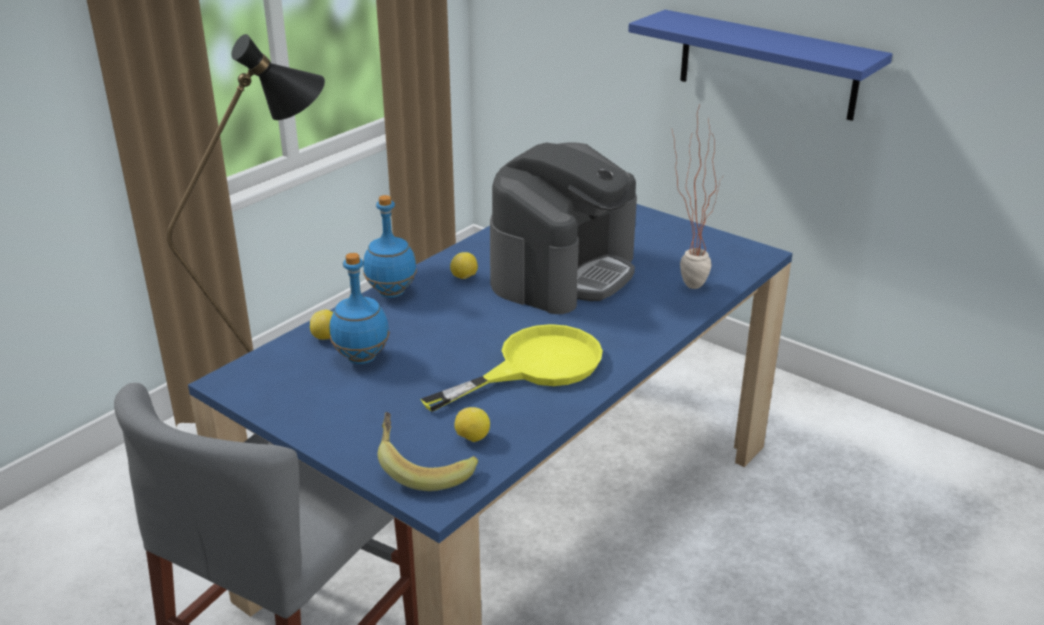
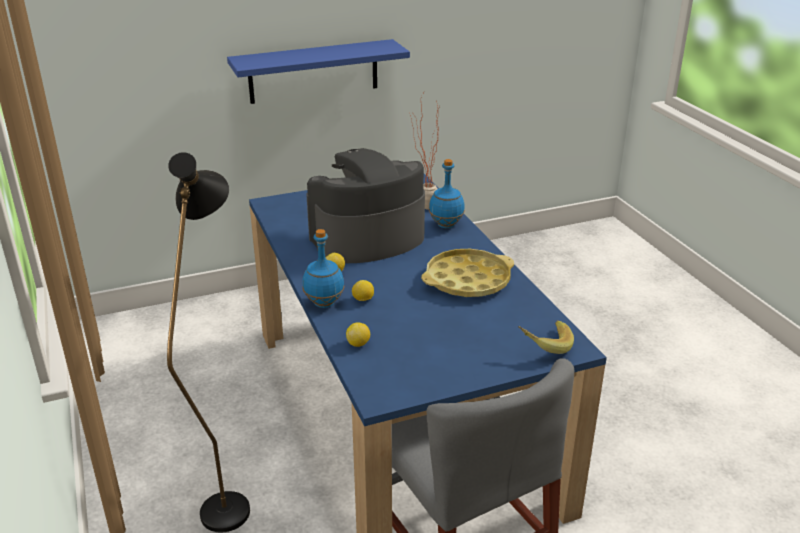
camera: 60 degrees left, 0 degrees up
(361, 358) = (400, 337): blue bottle -> blue bottle (446, 225)
(472, 438) = (525, 321): lemon -> lemon (363, 300)
(534, 366) = (467, 280): yellow frying pan -> yellow tray
(563, 272) = (367, 238): coffee machine -> coffee machine turned 90 degrees counterclockwise

